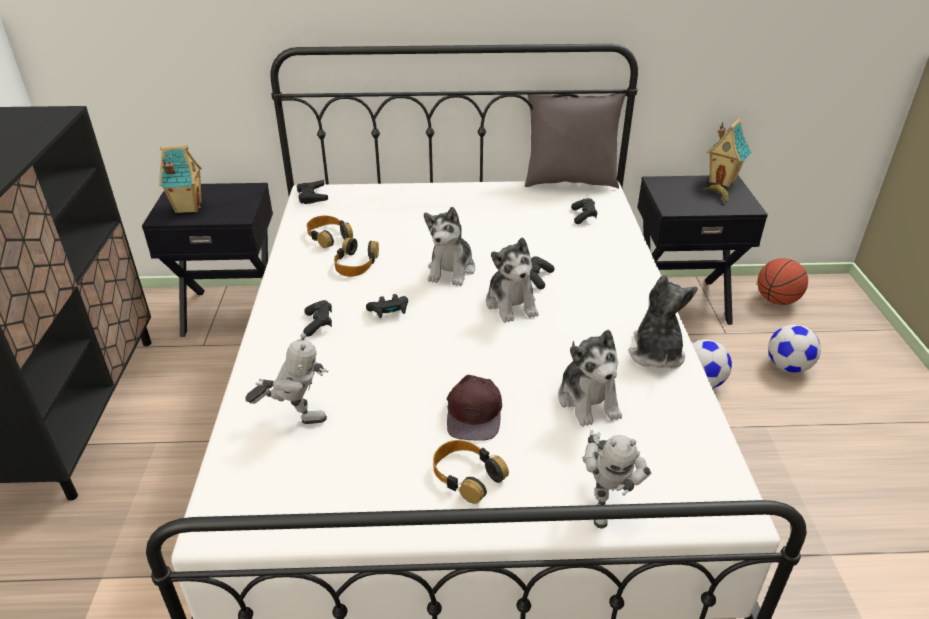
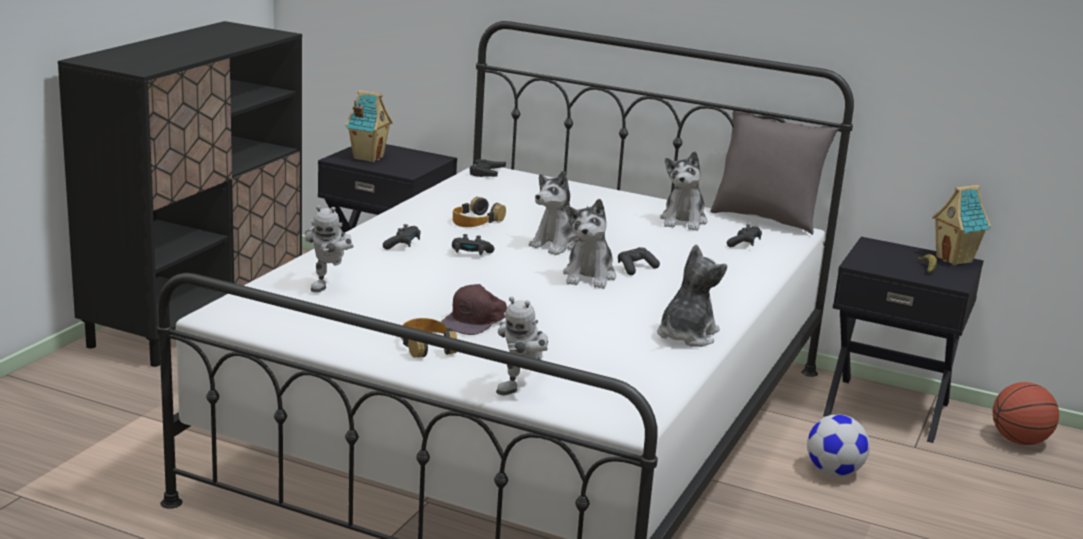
camera: 25 degrees right, 15 degrees down
(296, 417) = (329, 285): toy robot -> toy robot turned 75 degrees clockwise
(328, 236) = (471, 200): headphones -> none
(588, 400) = (583, 341): plush toy -> plush toy (683, 221)
(787, 367) = (960, 492): football -> none

